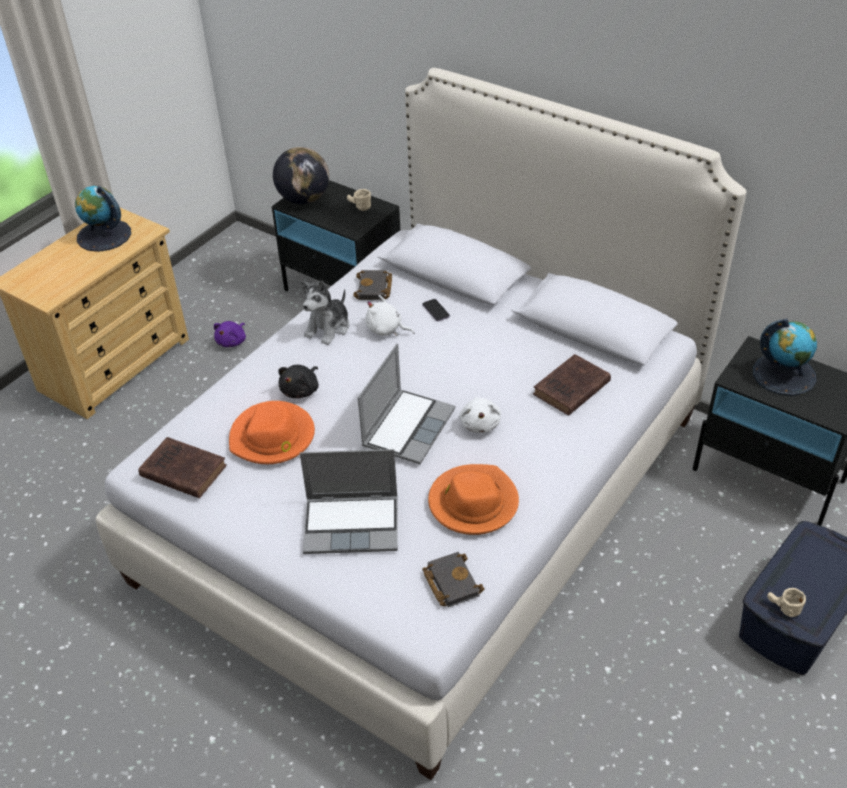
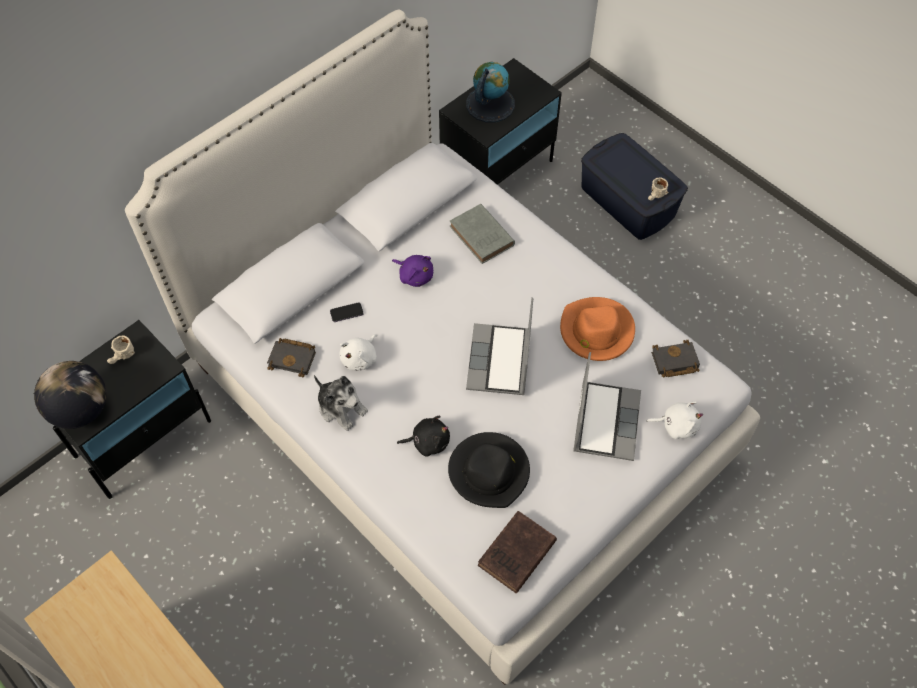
camera: 80 degrees left, 15 degrees up
(104, 235) = (93, 628): globe -> none
(232, 341) = (179, 562): purple plush toy -> purple plush toy (415, 276)
(272, 437) = (489, 471): orange hat -> black hat
(301, 390) = (428, 442): black plush toy -> black plush toy turned 45 degrees counterclockwise
(408, 427) = (500, 362): laptop -> laptop turned 120 degrees counterclockwise
(480, 423) = (507, 308): white plush toy -> white plush toy (676, 425)
(570, 389) = (482, 237): brown book -> grey book

